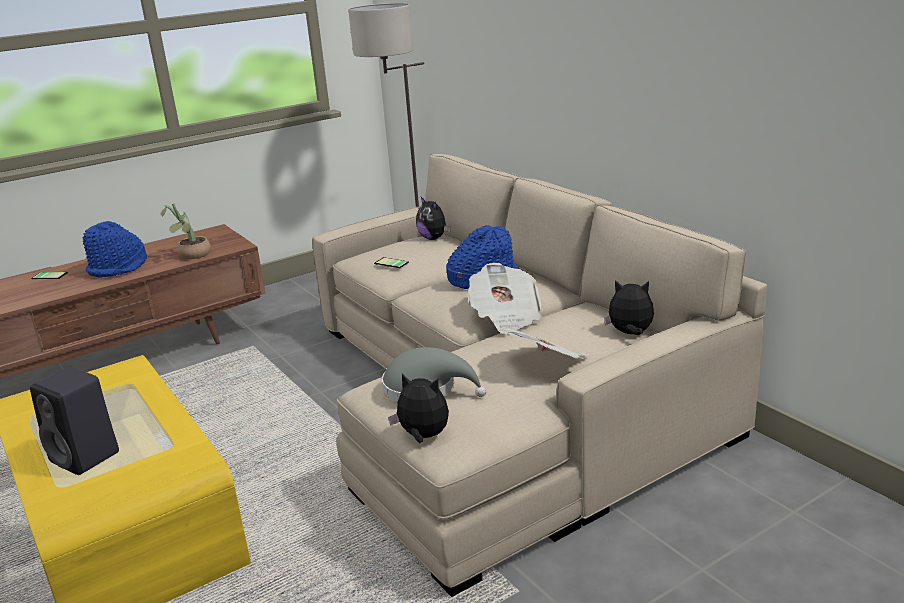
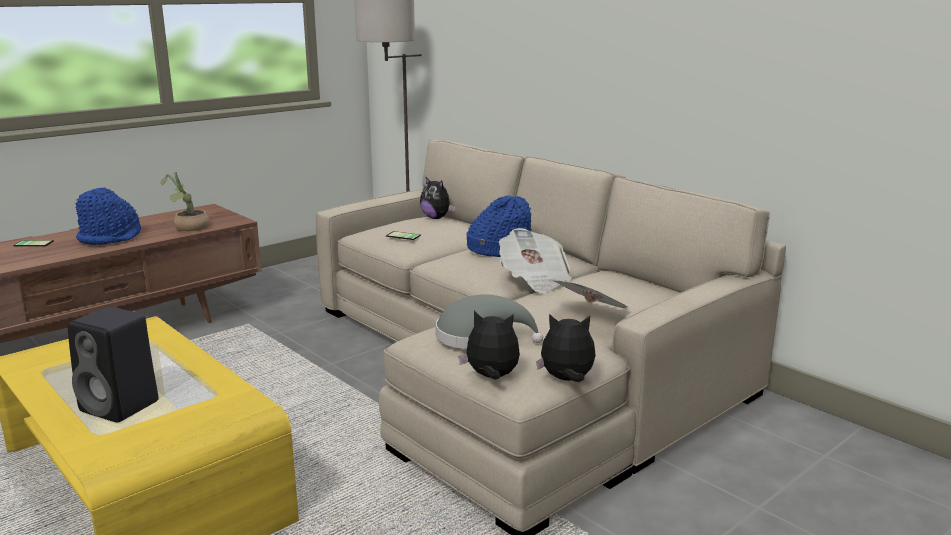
camera: 10 degrees left, 5 degrees down
(630, 333) = (659, 293): plush toy -> plush toy (567, 380)

